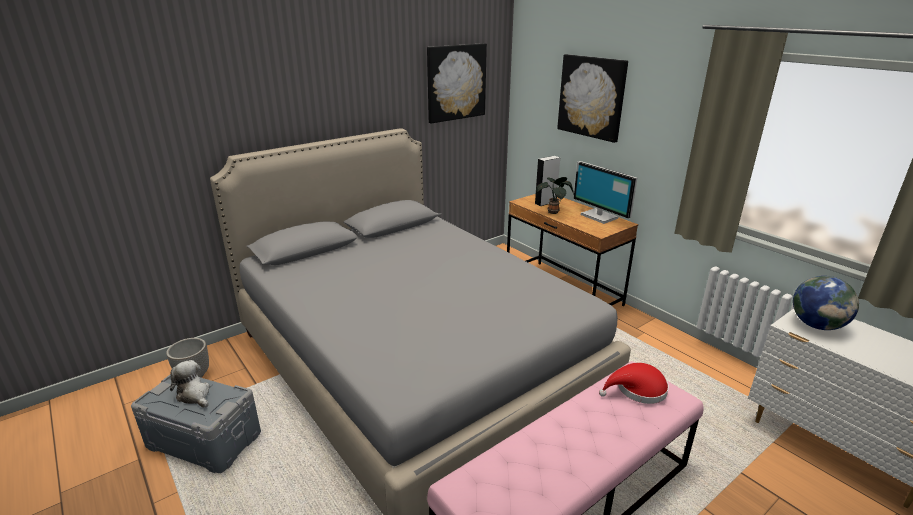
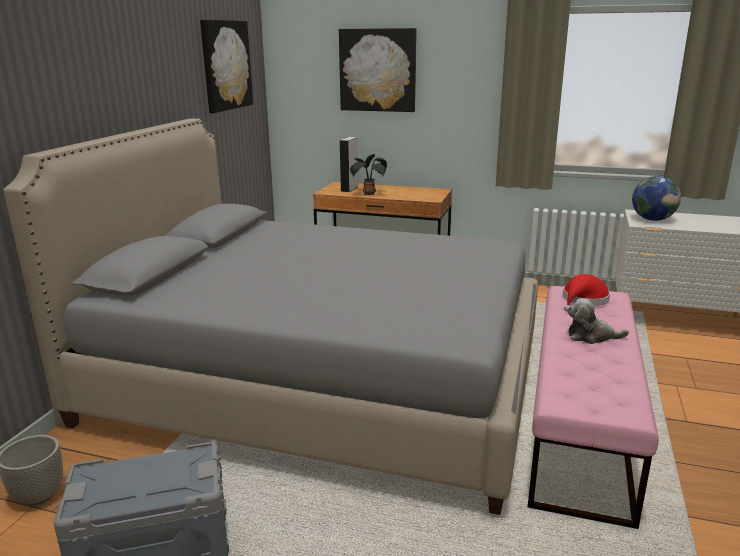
camera: 35 degrees left, 5 degrees down
(194, 395) = (140, 477): plush toy -> plush toy (591, 336)
(600, 216) = (413, 189): monitor -> none

